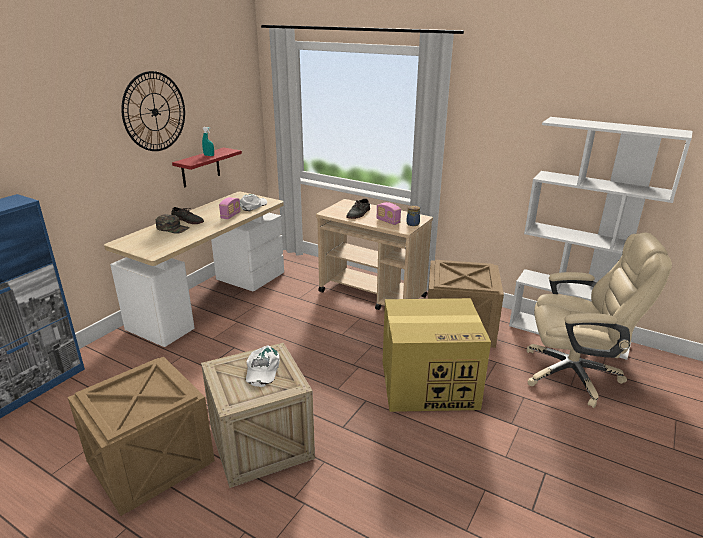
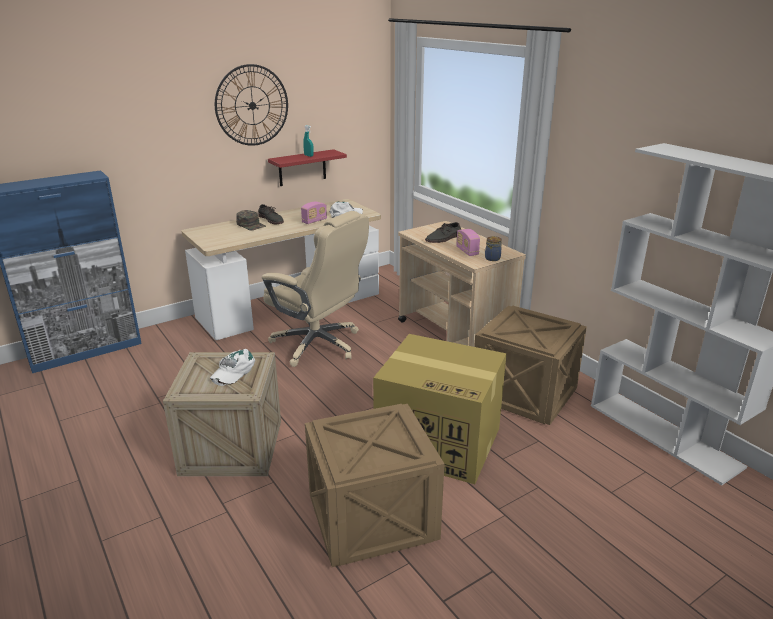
camera: 25 degrees right, 0 degrees up
(152, 462) = (135, 435): crate -> crate (374, 518)
(573, 374) = (627, 481): beige office chair -> beige office chair (318, 345)

